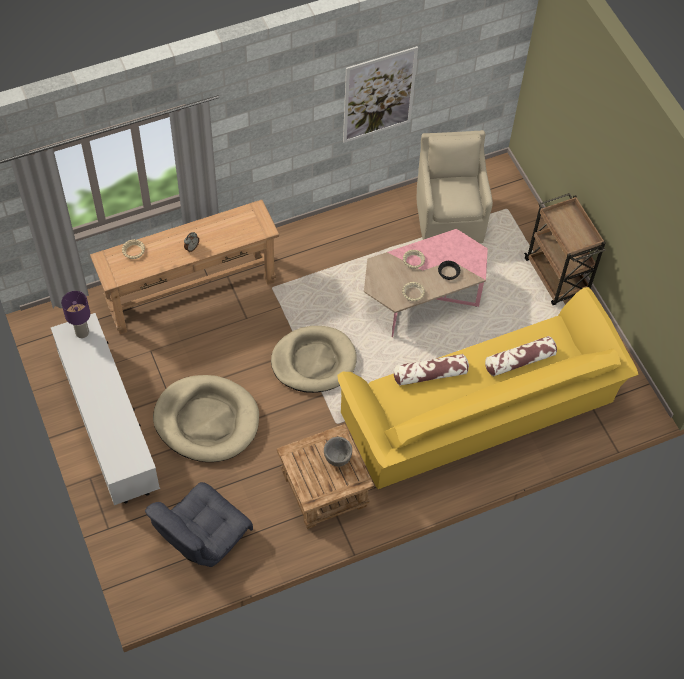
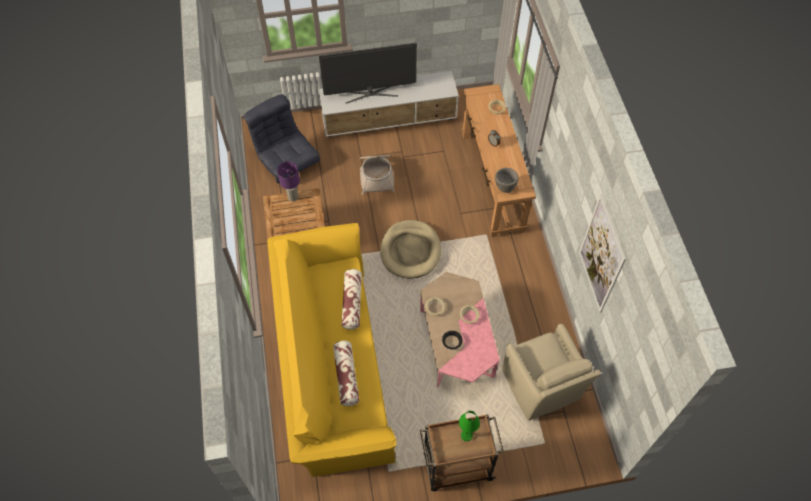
camera: 105 degrees right, 0 degrees up
(82, 332) = (443, 87): purple table lamp -> purple table lamp (293, 197)
(107, 416) = (370, 93): none -> television
(206, 420) = (376, 176): beige dog bed -> basket
(337, 460) = (296, 223): grey bowl -> grey bowl (504, 187)
(449, 217) = (541, 387): beige armchair -> beige armchair turned 60 degrees clockwise
(564, 224) = (466, 435): none -> green table lamp

